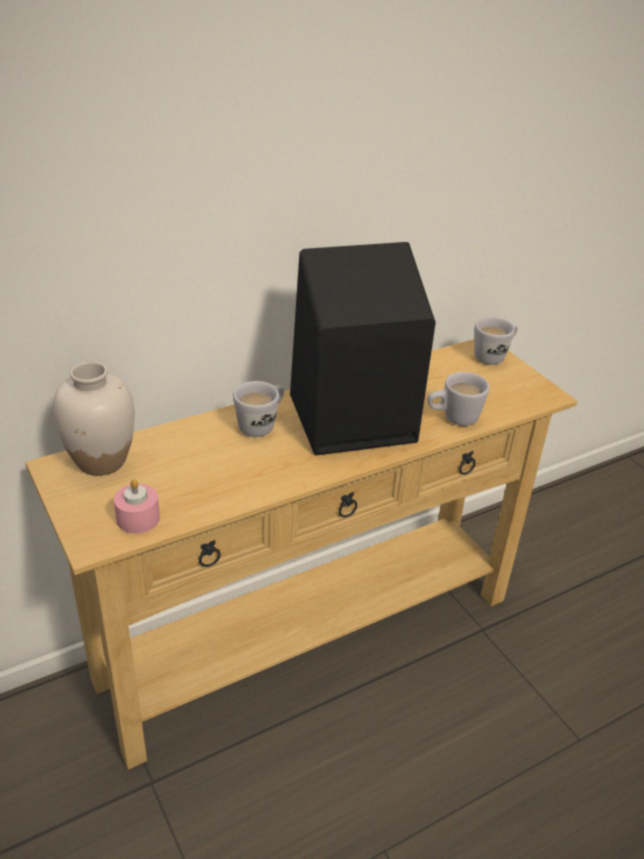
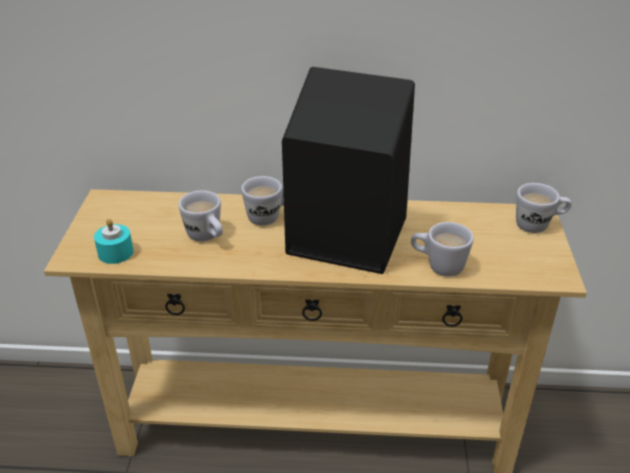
camera: 35 degrees right, 0 degrees up
(101, 461) = (134, 205): white vase -> none
(138, 518) = (115, 252): pink candle -> turquoise candle
(220, 467) = (207, 238): none -> white mug

